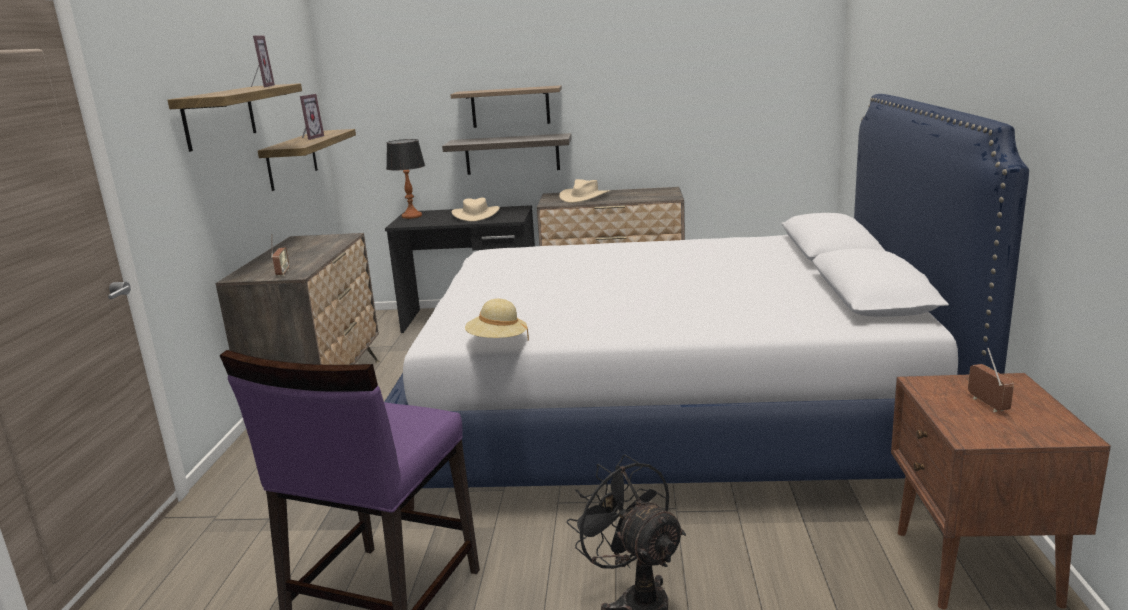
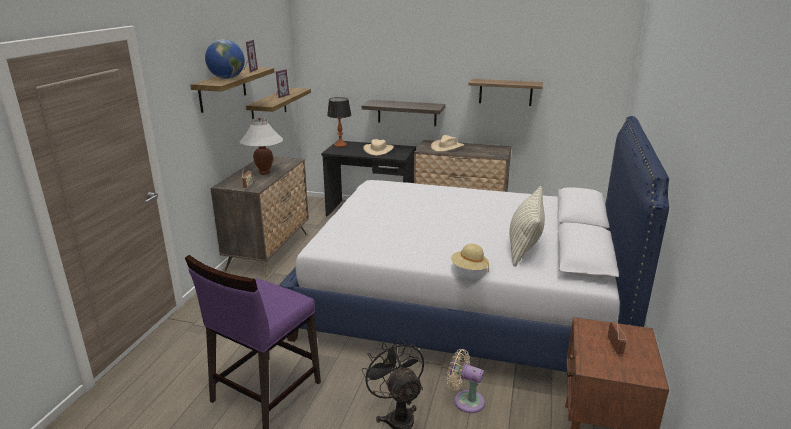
camera: 10 degrees right, 5 degrees up
(229, 92) = (227, 78): none -> globe
(303, 255) = (264, 172): none -> white table lamp
(497, 341) = (349, 255): beige hat -> beige hat (469, 269)
(510, 107) = (408, 83): shelf -> shelf (505, 92)
(738, 554) = (465, 400): none -> beige fan
(773, 294) = (524, 246): none -> pillow

